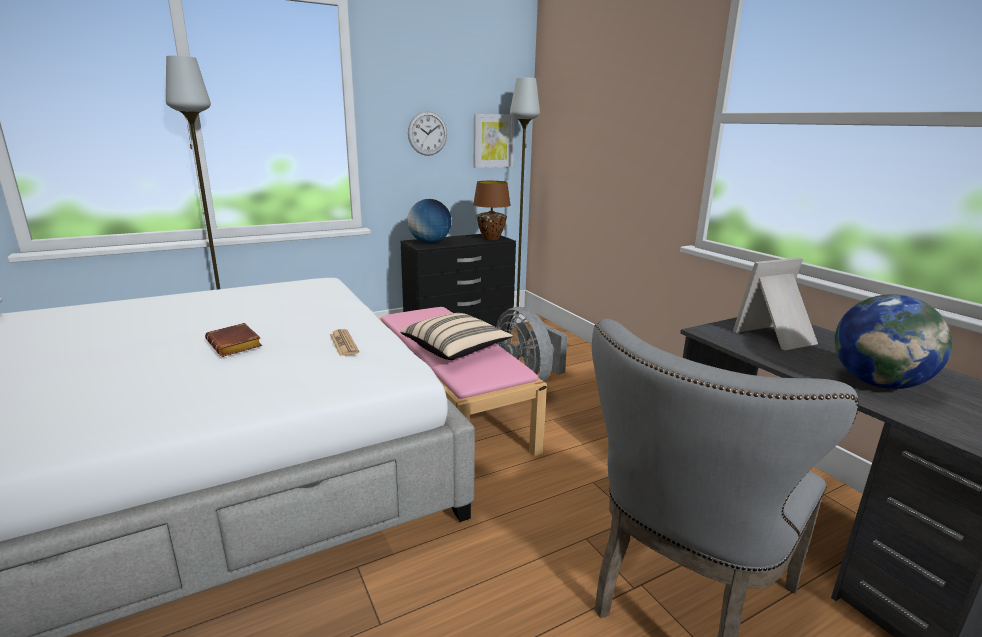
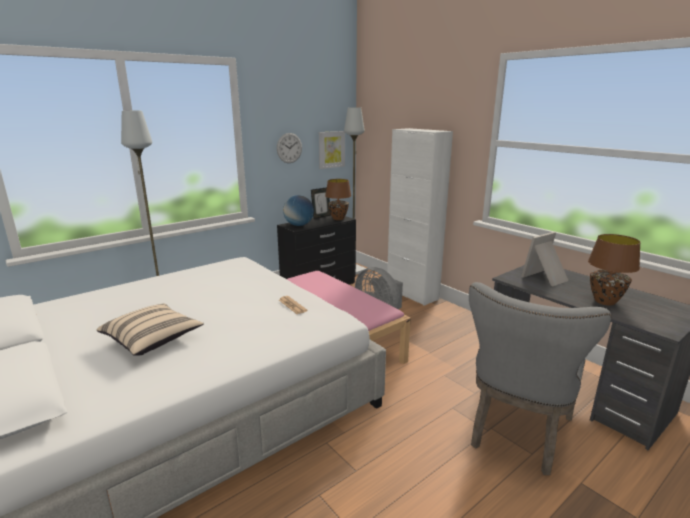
camera: 10 degrees left, 0 degrees up
(236, 345) = (223, 313): brown book -> none
(456, 349) = (345, 300): beige pillow -> beige pillow (153, 340)
(469, 235) = (321, 216): none -> picture frame
(589, 356) = (412, 294): none -> white cabinet
(878, 383) = (605, 301): globe -> brown table lamp

